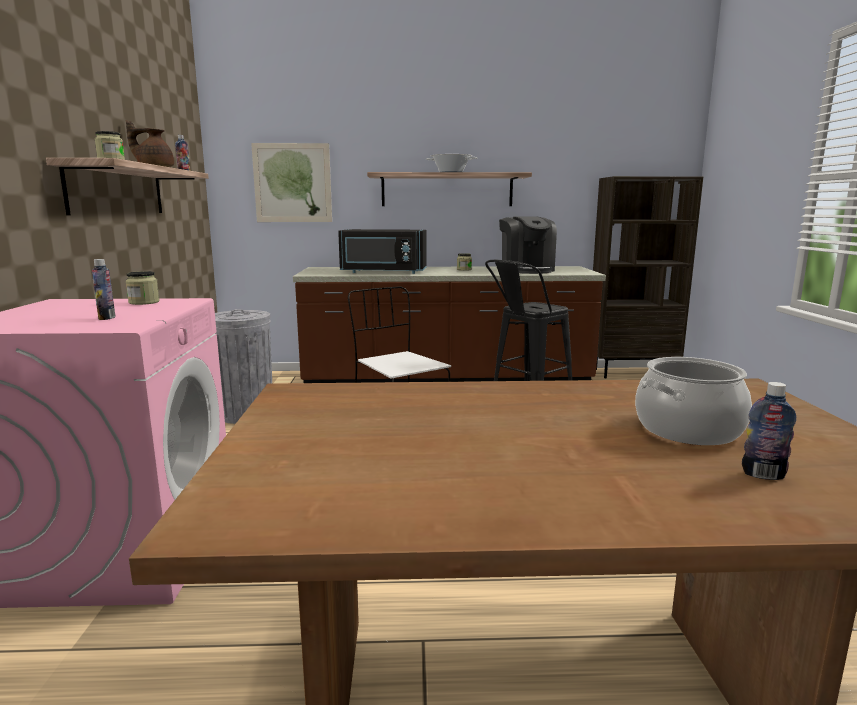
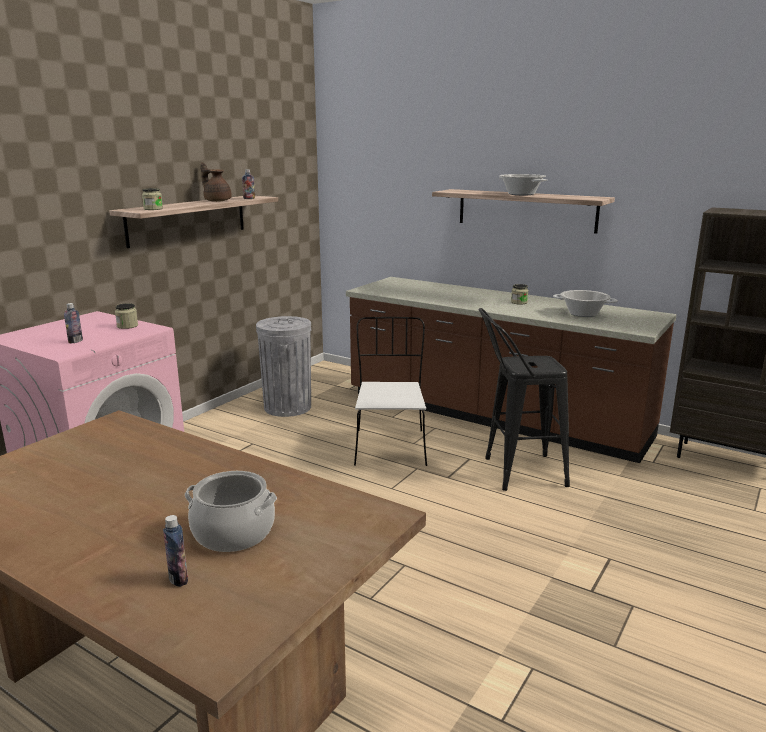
camera: 35 degrees right, 5 degrees up
(292, 183) = (383, 194): picture -> none
(383, 272) = (431, 296): black microwave -> none
(526, 270) = (583, 313): coffee machine -> cooking pot

